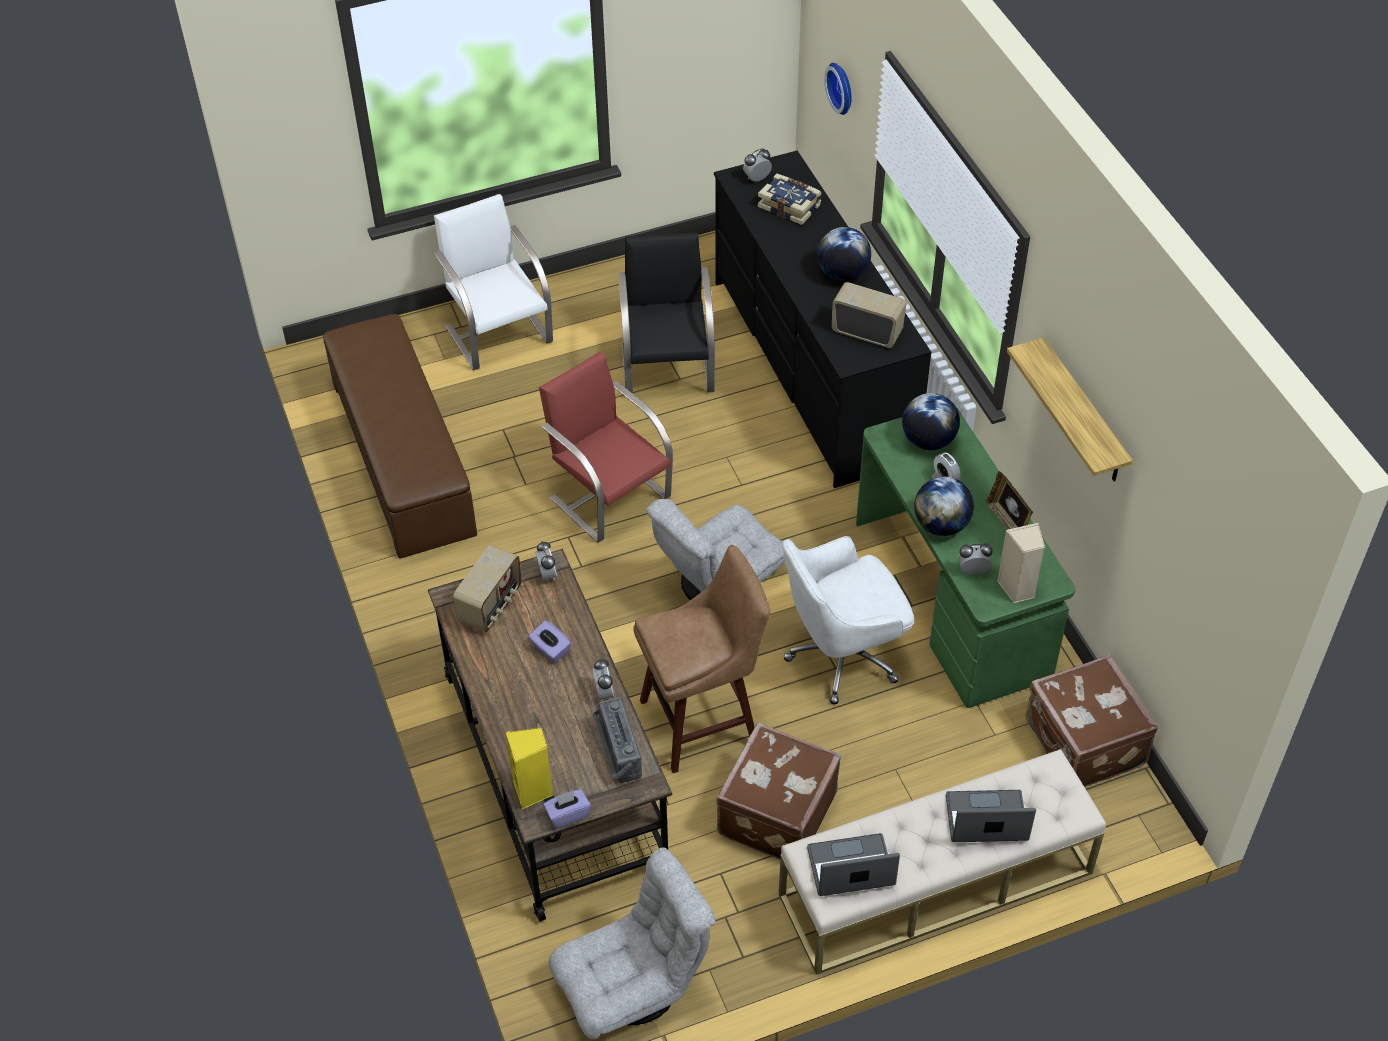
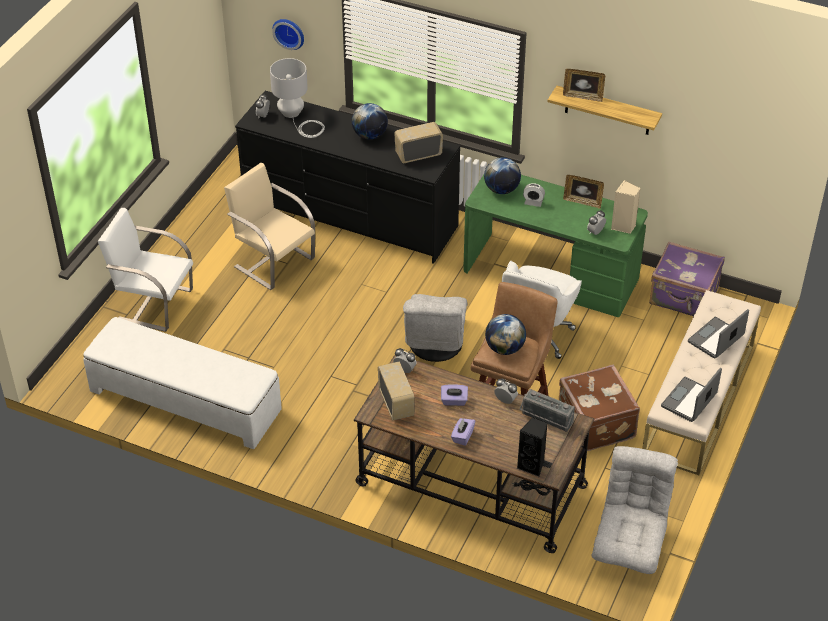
camera: 45 degrees left, 5 degrees down
(401, 456) = (184, 400): brown bench -> white bench
(533, 791) = (532, 465): yellow speaker -> black speaker
(567, 814) = (562, 462): purple tissue box -> purple tissue box (462, 436)
(609, 496) = (326, 342): red chair -> none
(668, 368) = (273, 262): black chair -> beige chair
(790, 206) = (298, 119): book -> grey table lamp
(941, 525) = (556, 222): globe -> globe (504, 348)
(1056, 372) = (583, 96): none -> picture frame
(1082, 744) = (683, 297): brown suitcase -> purple suitcase

